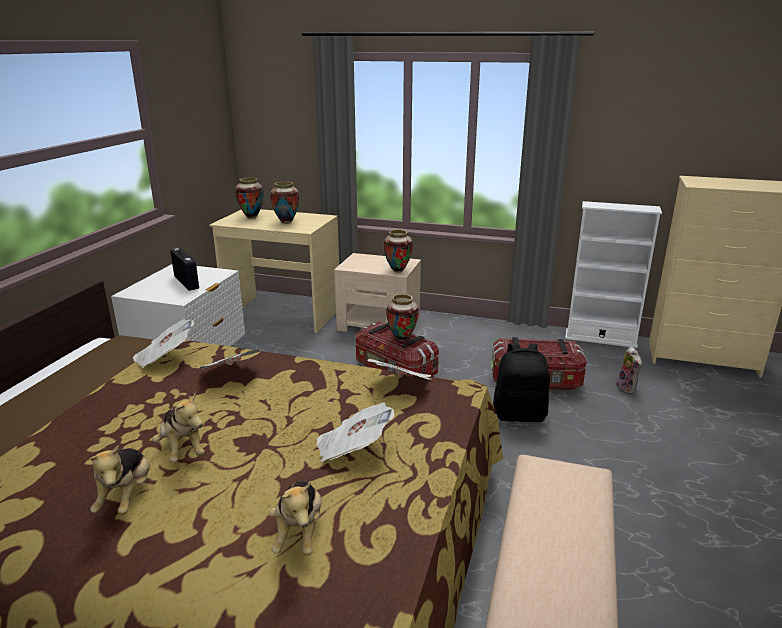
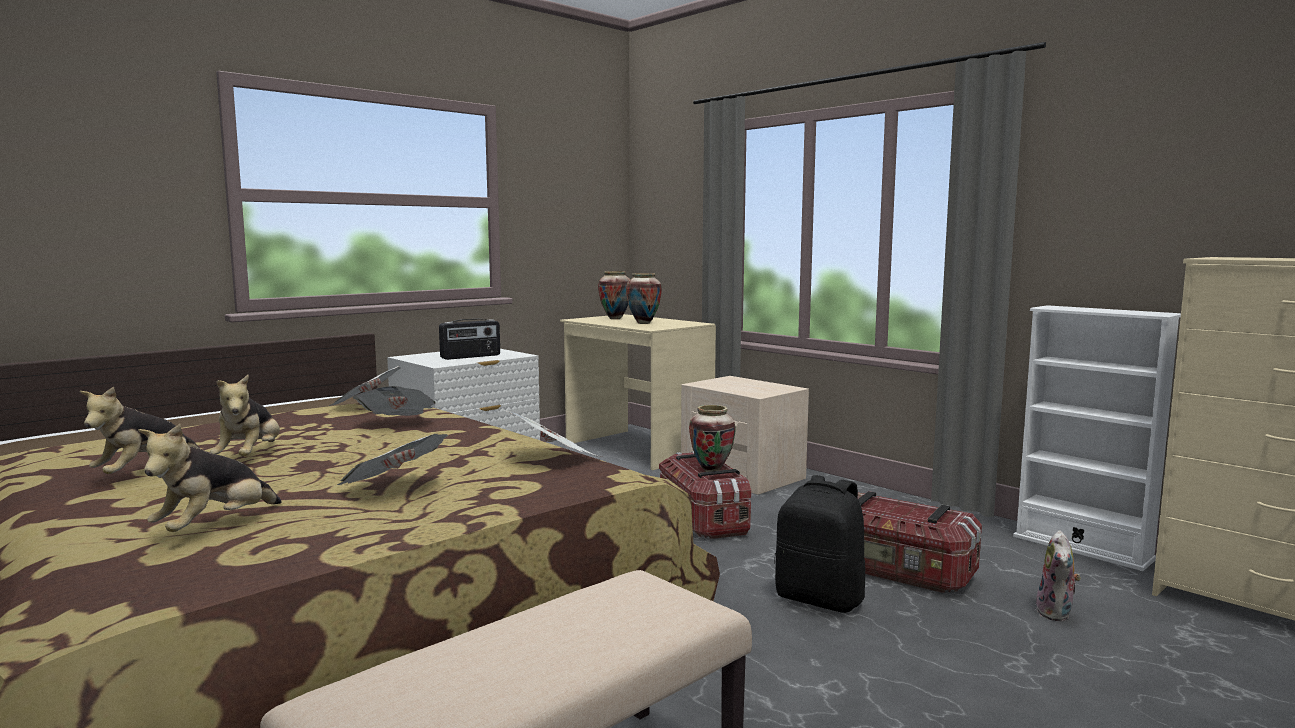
camera: 30 degrees right, 15 degrees down
(187, 282) = (471, 356): radio -> radio turned 60 degrees clockwise
(397, 270) = (758, 393): vase -> none

